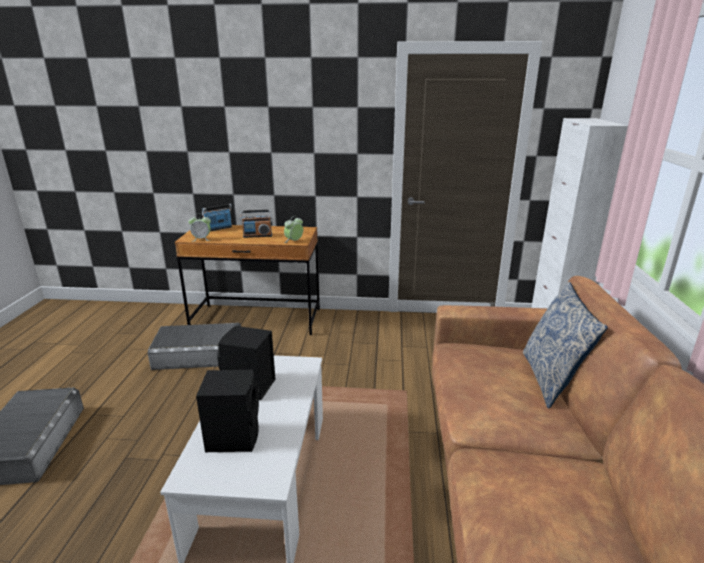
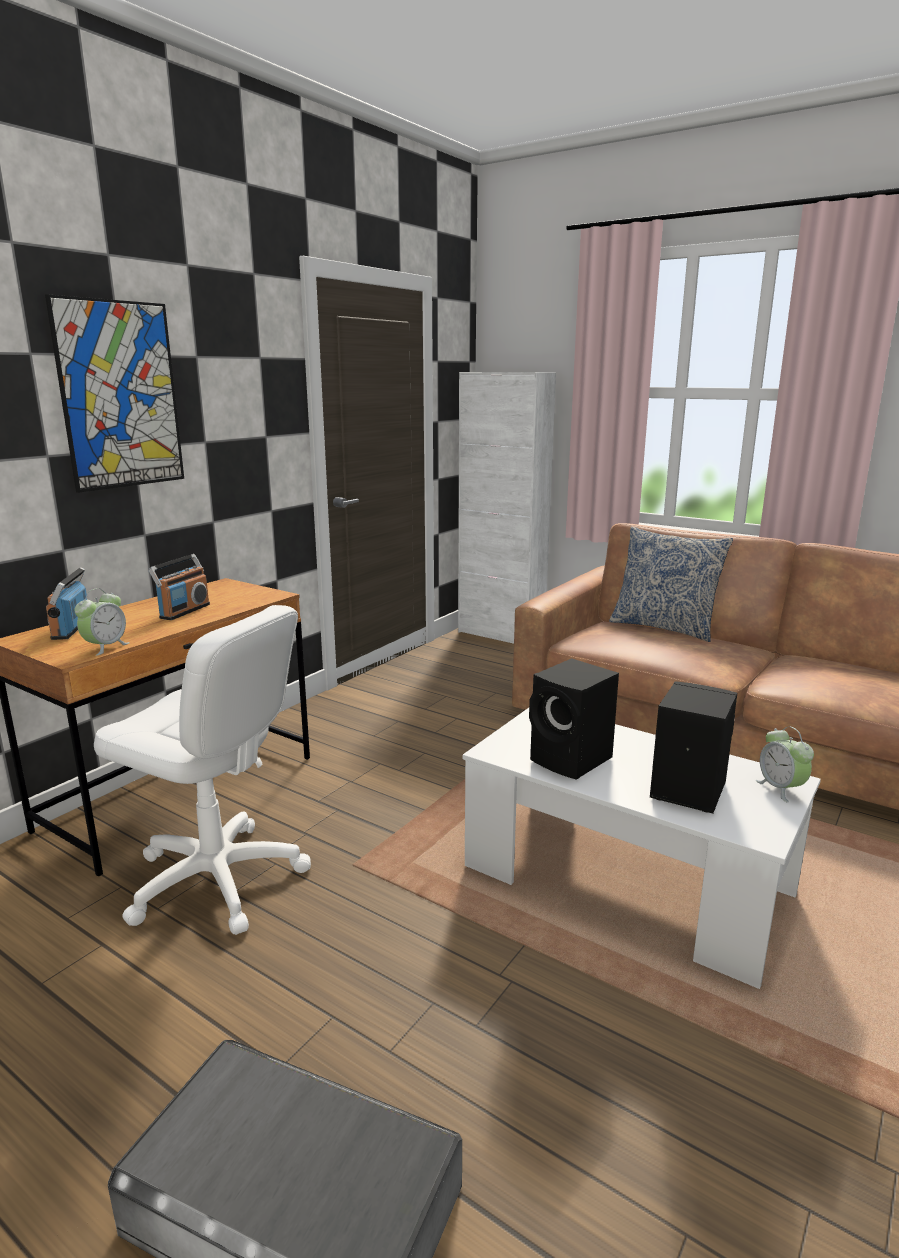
camera: 60 degrees left, 5 degrees down
(199, 354) = (216, 880): grey storage box -> white office chair
(264, 126) = (120, 395): none -> picture
(294, 241) = (265, 597): alarm clock -> alarm clock (781, 789)

